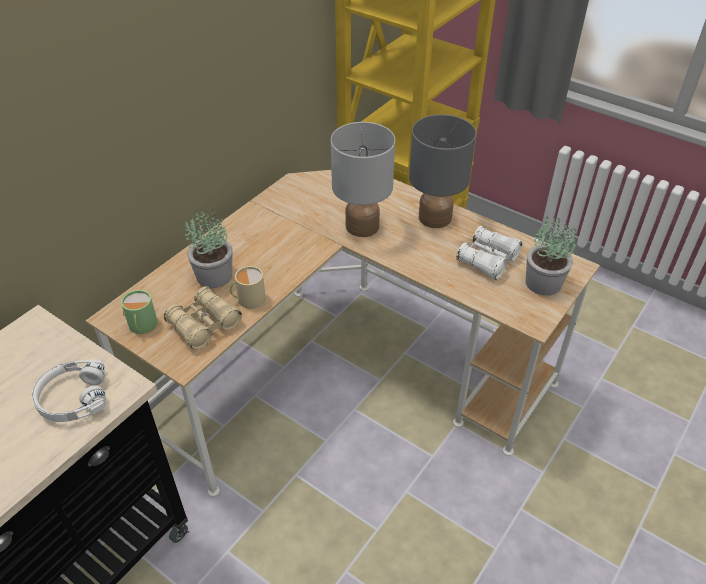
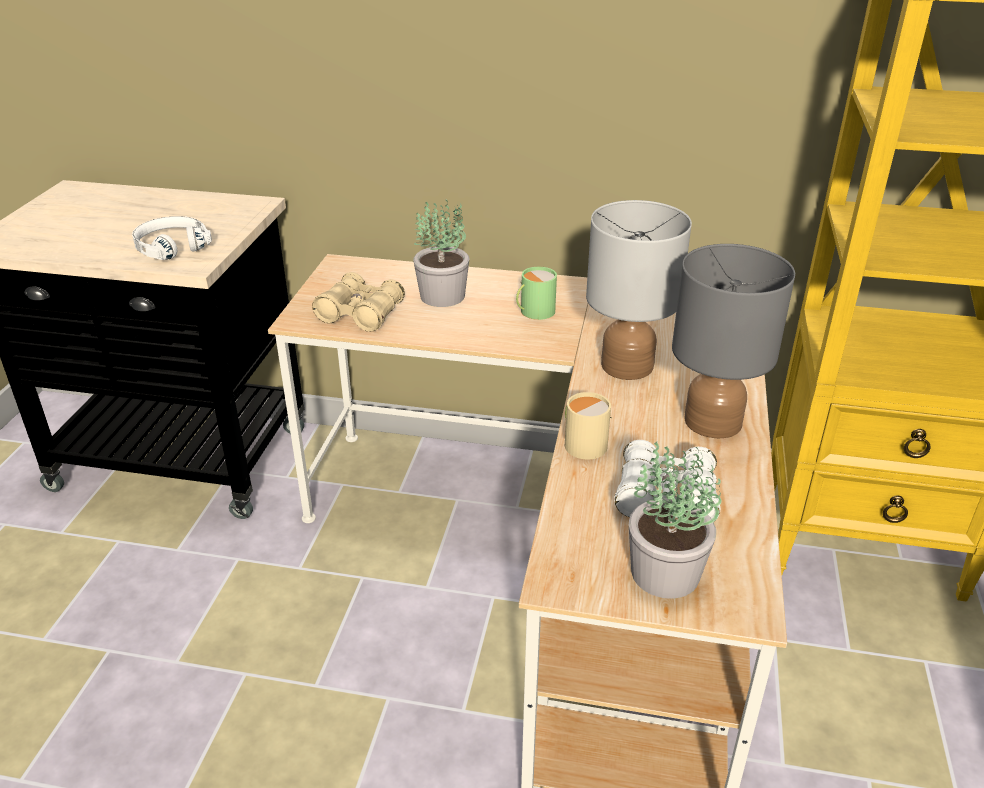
camera: 65 degrees right, 10 degrees down
(142, 326) = (337, 282): green mug -> green mug (534, 311)
(248, 299) = (421, 327): beige mug -> beige mug (582, 443)

